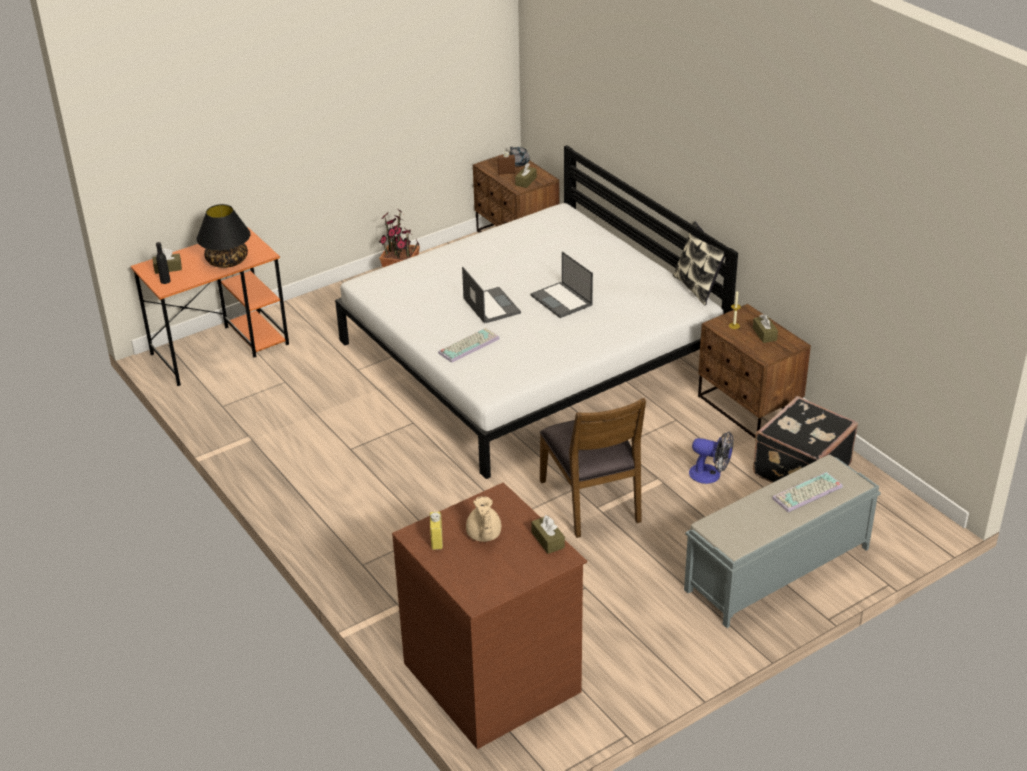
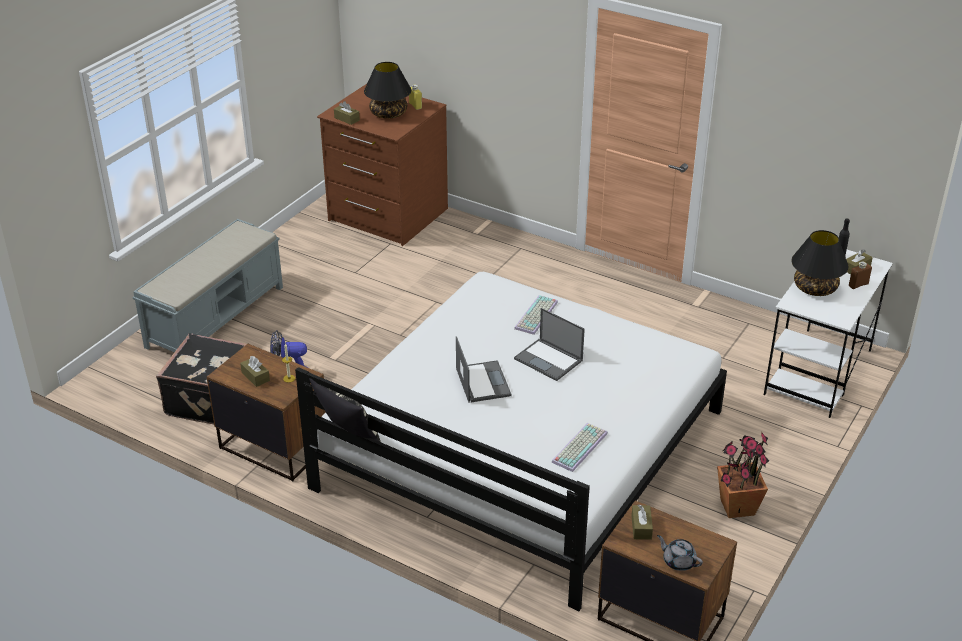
camera: 155 degrees right, 0 degrees up
(221, 349) = (818, 372): orange desk -> white desk
(483, 535) = (388, 113): beige teapot -> black table lamp
(506, 172) = (679, 537): brown bottle -> brown bottle (858, 285)
(562, 300) = (482, 381): laptop -> laptop turned 45 degrees clockwise
(592, 501) = (381, 329): brown chair -> none
(807, 494) = (191, 272): keyboard -> keyboard (579, 446)

